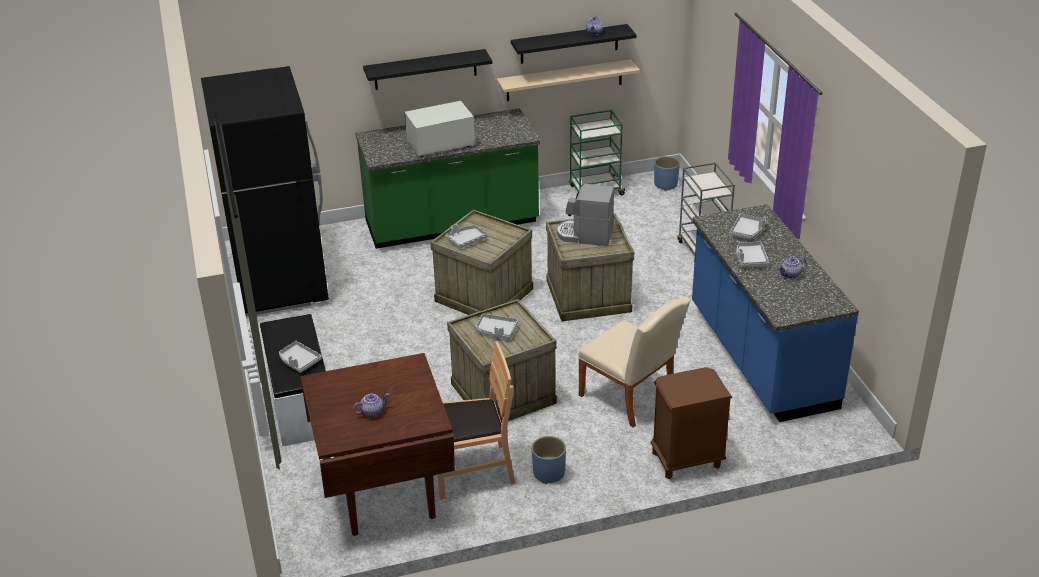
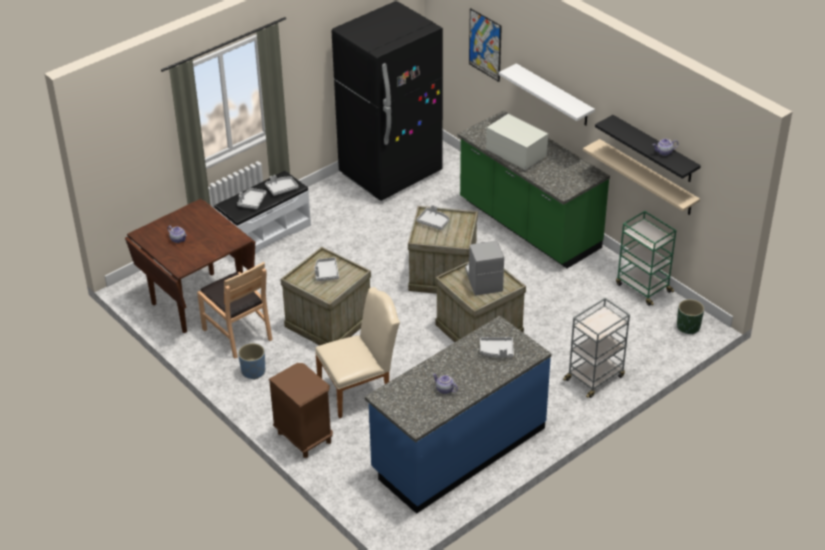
camera: 65 degrees right, 5 degrees up
(309, 73) = (485, 45): none -> picture
(425, 69) = (554, 95): black shelf -> white shelf
(632, 398) = (360, 389): beige chair -> beige chair turned 135 degrees counterclockwise
(665, 184) = (688, 326): blue planter -> green planter
(750, 259) = (454, 362): grey tray -> grey tray (281, 188)

